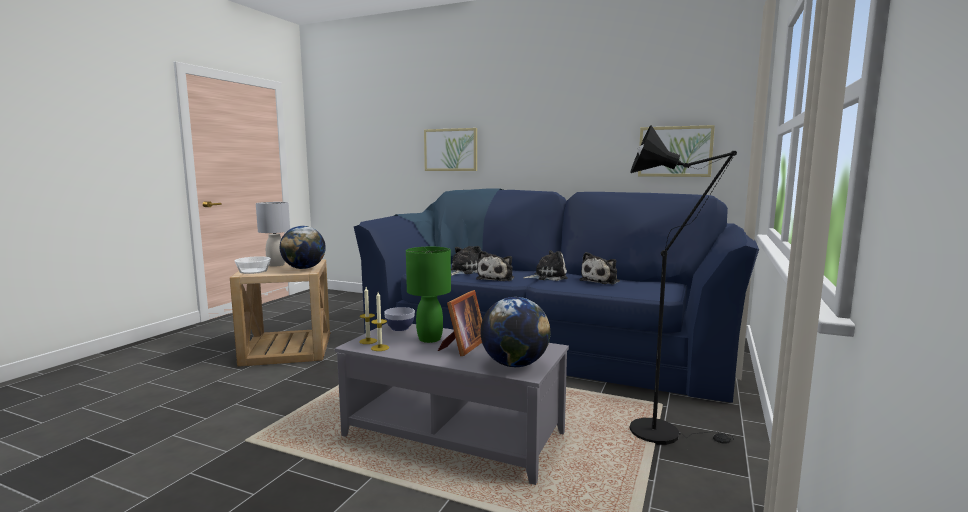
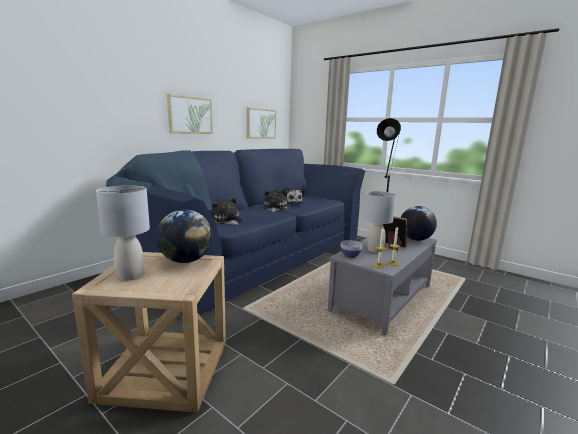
camera: 75 degrees left, 5 degrees up
(253, 271) = (167, 287): bowl -> none
(429, 339) = (375, 250): green table lamp -> grey table lamp
(451, 150) = (107, 111): picture -> picture (190, 115)
(497, 278) = (266, 216): plush toy -> none

